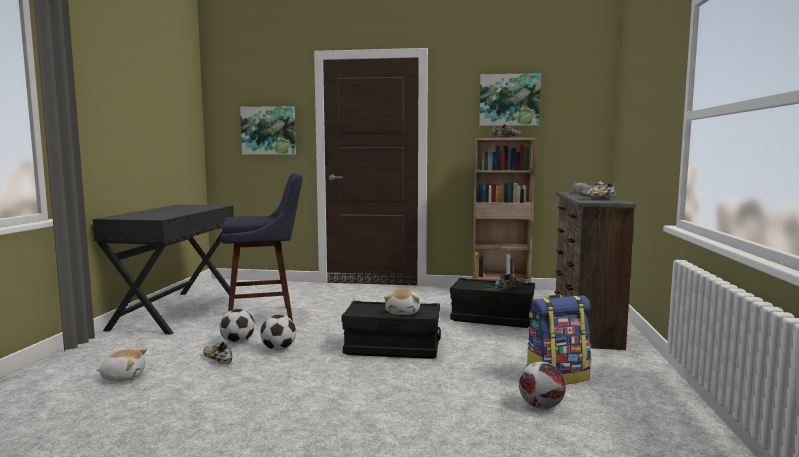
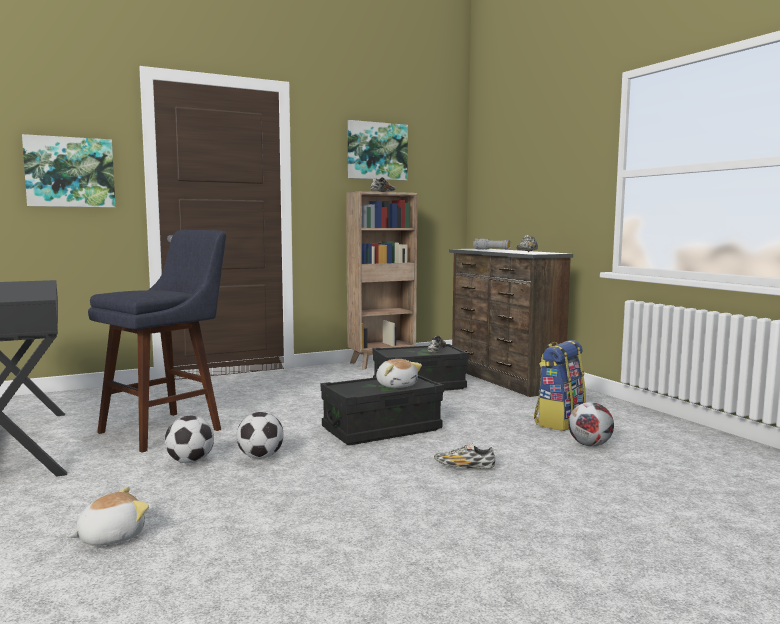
camera: 35 degrees left, 0 degrees up
(217, 360) = (206, 485): shoe -> shoe (464, 467)

